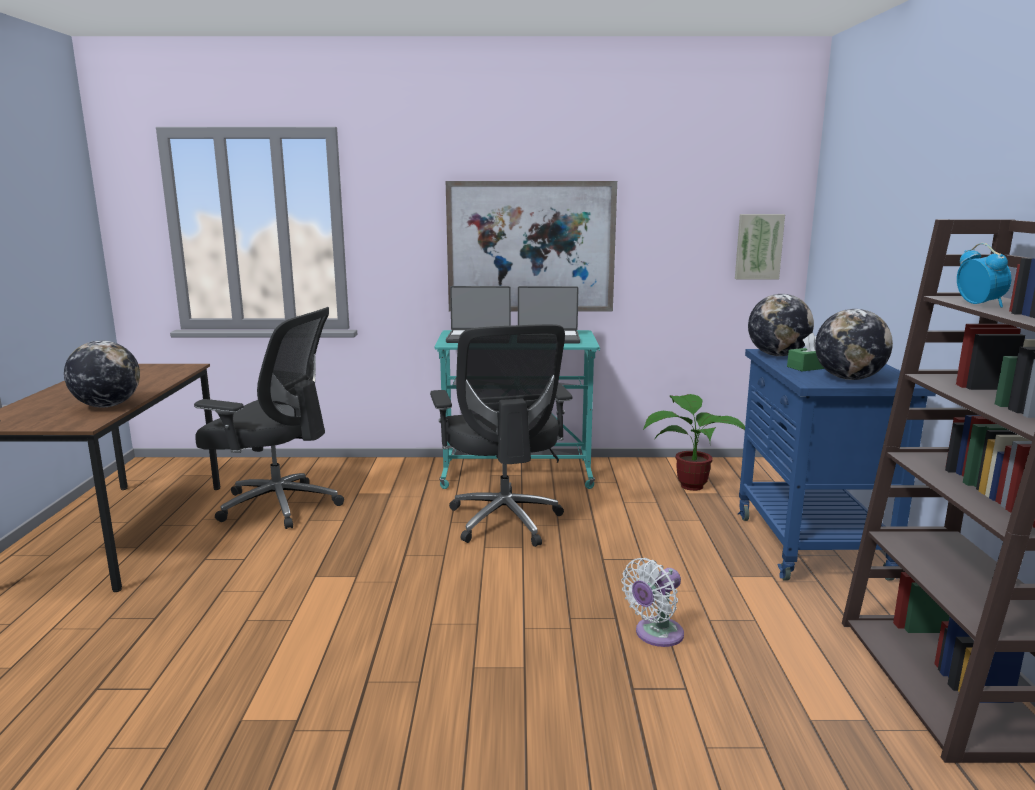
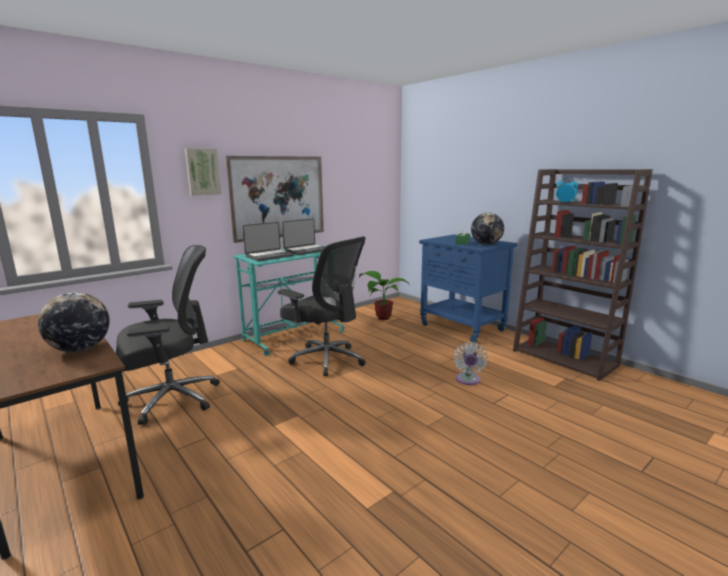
camera: 40 degrees left, 0 degrees up
(758, 246) = (382, 191): picture -> picture (202, 172)
(777, 355) = (438, 240): globe -> none

